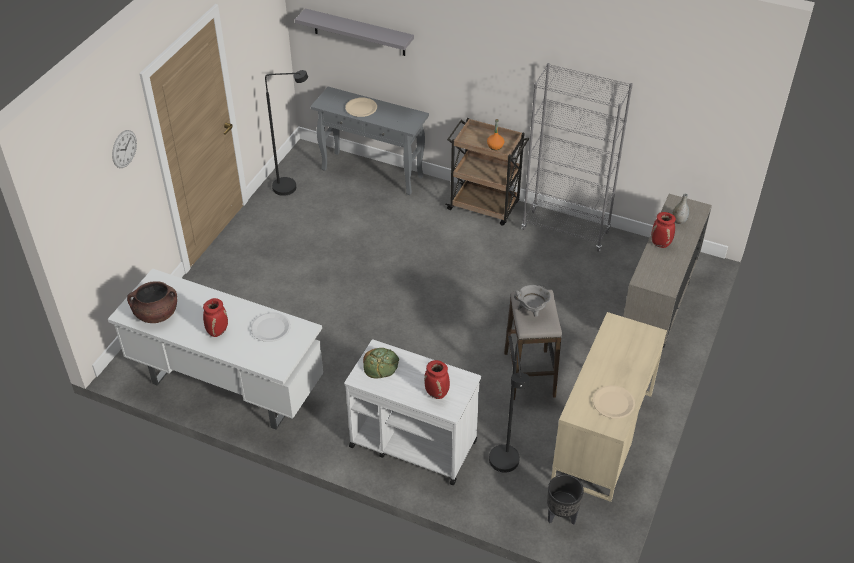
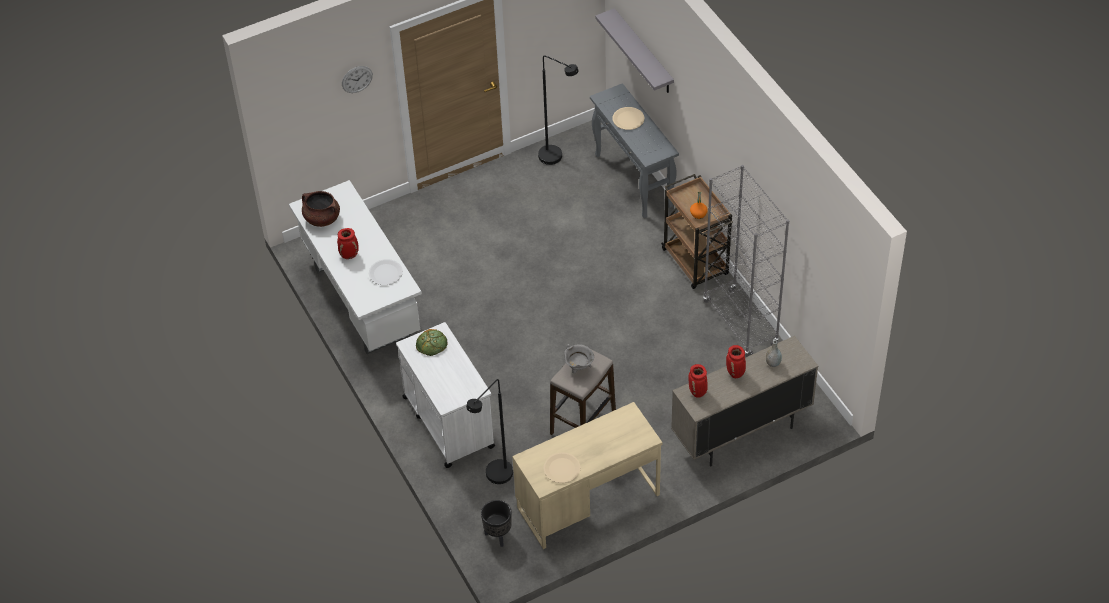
camera: 40 degrees right, 5 degrees up
(437, 393) = (448, 387): red vase -> red vase (698, 392)

